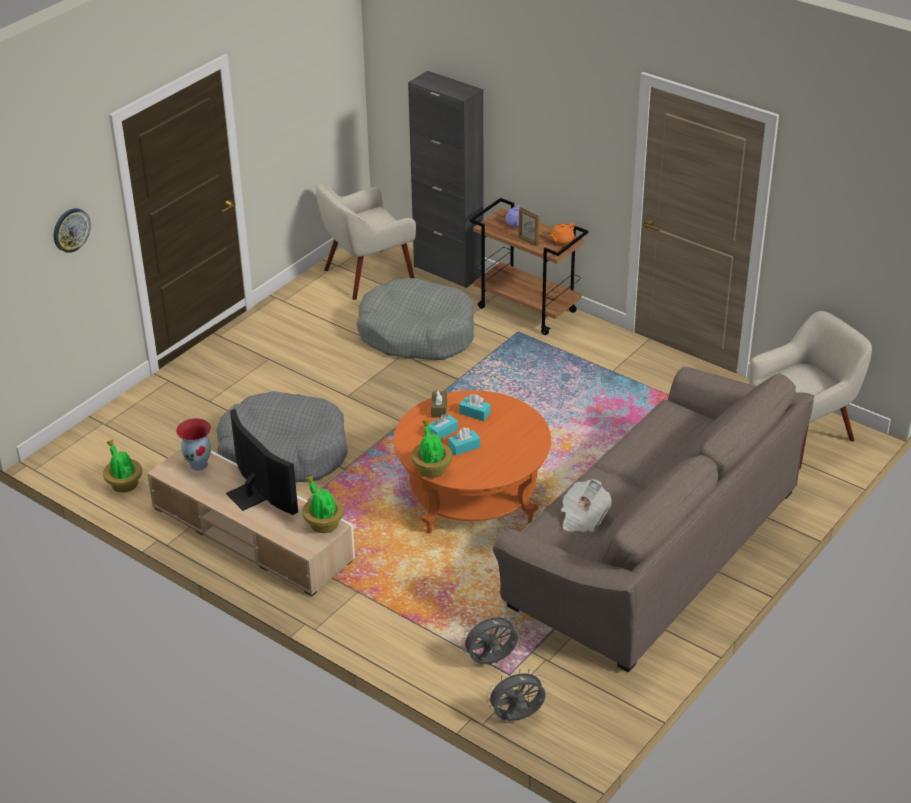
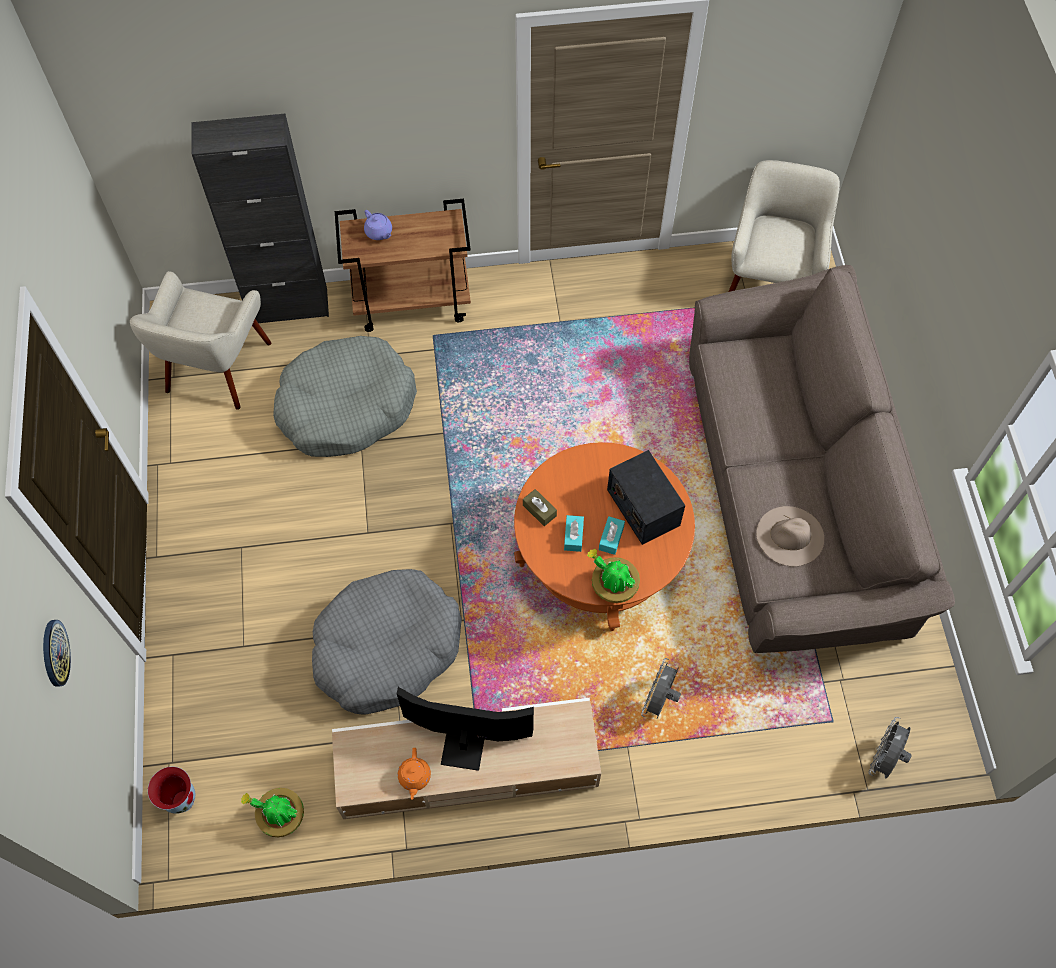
camera: 45 degrees left, 25 degrees up
(199, 464) = (373, 752): vase -> vase (183, 800)
(323, 523) = (565, 720): potted plant -> none
(474, 413) = (575, 490): turquoise tissue box -> none
(491, 661) = (805, 720): grey fan -> grey fan (659, 700)
(506, 446) = (643, 507): none -> radio
(528, 241) = (415, 248): picture frame -> none
(561, 240) = (444, 225): orange teapot -> orange teapot (414, 777)
(583, 517) = (790, 536): newspaper -> beige hat

